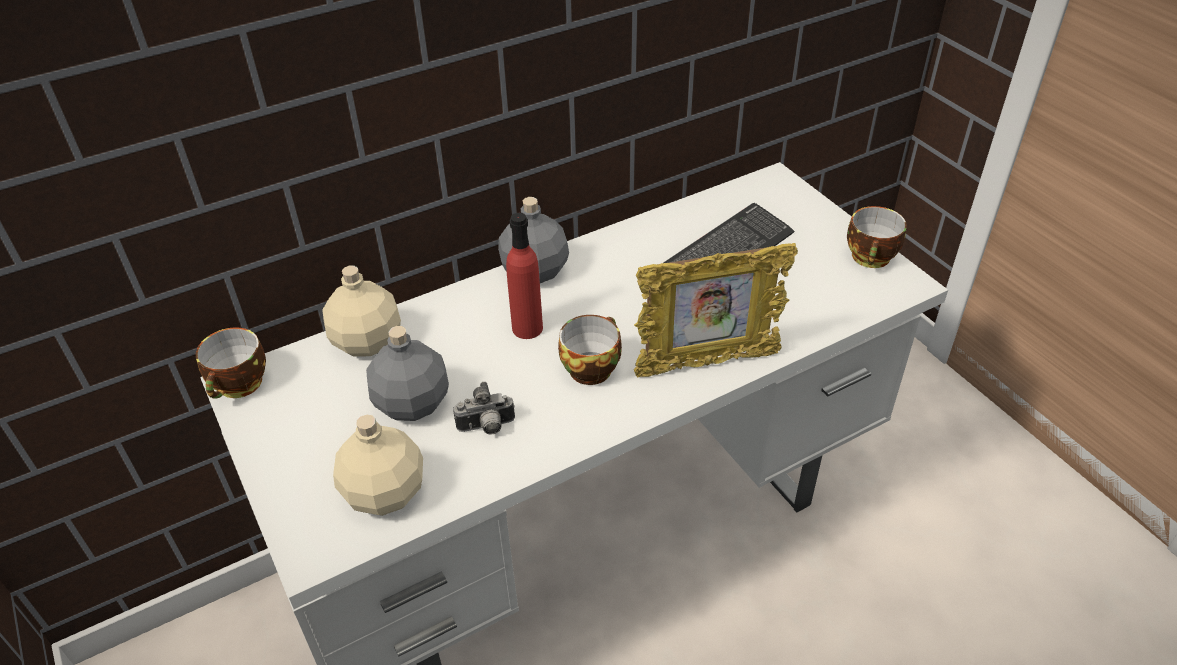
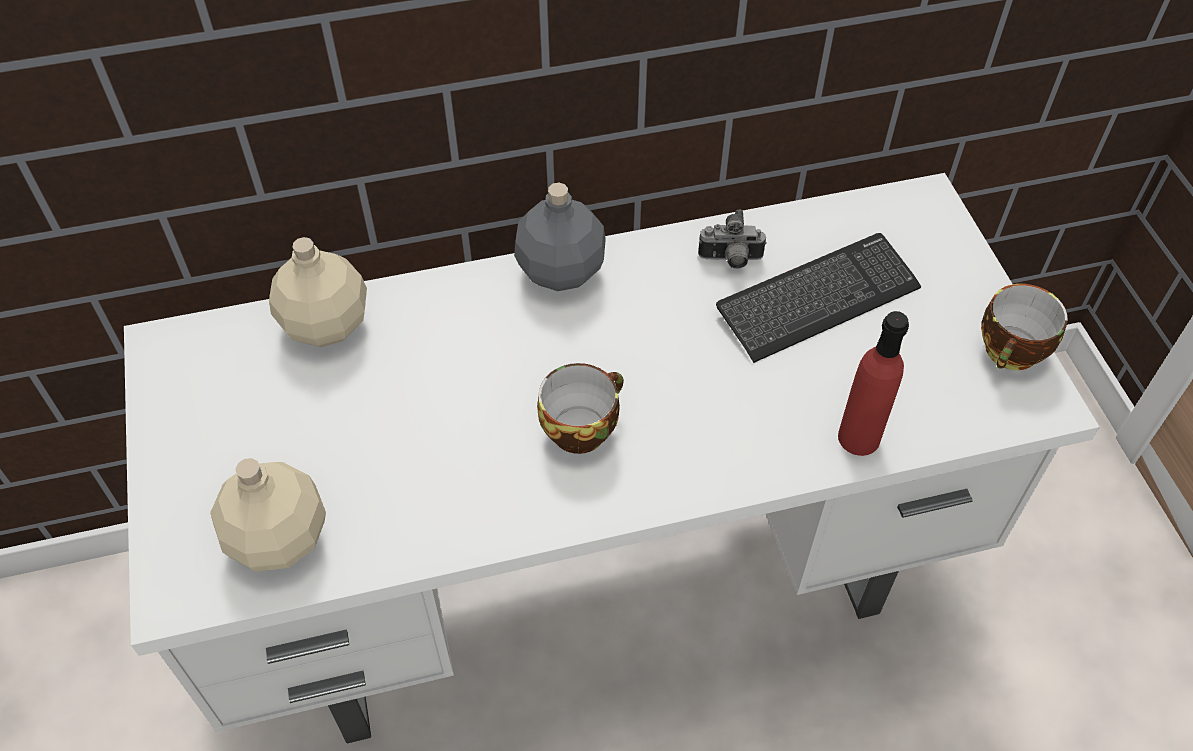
camera: 15 degrees right, 10 degrees up
(240, 385) = (164, 349): cup -> none
(412, 404) = (349, 425): grey bottle -> none
(487, 428) = (425, 481): camera -> camera (730, 260)
(527, 328) = (522, 351): red bottle -> red bottle (858, 437)
(706, 363) = (728, 459): picture frame -> none

